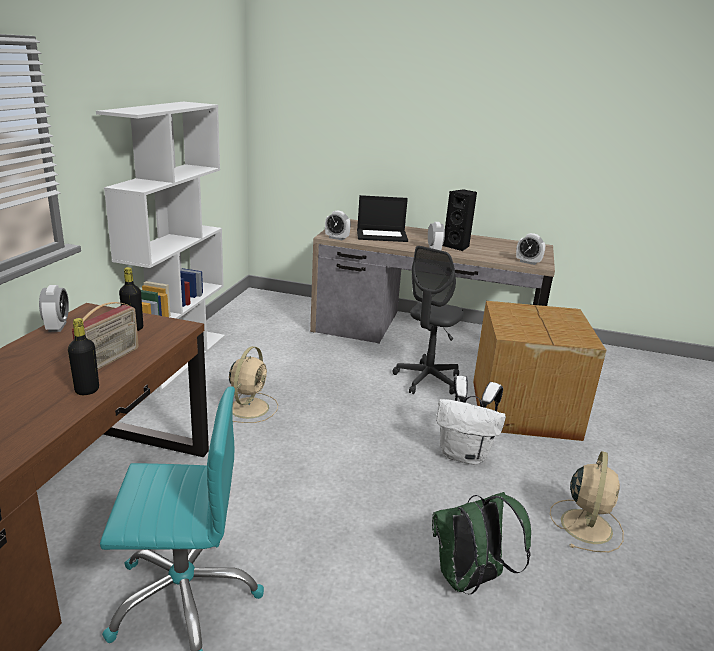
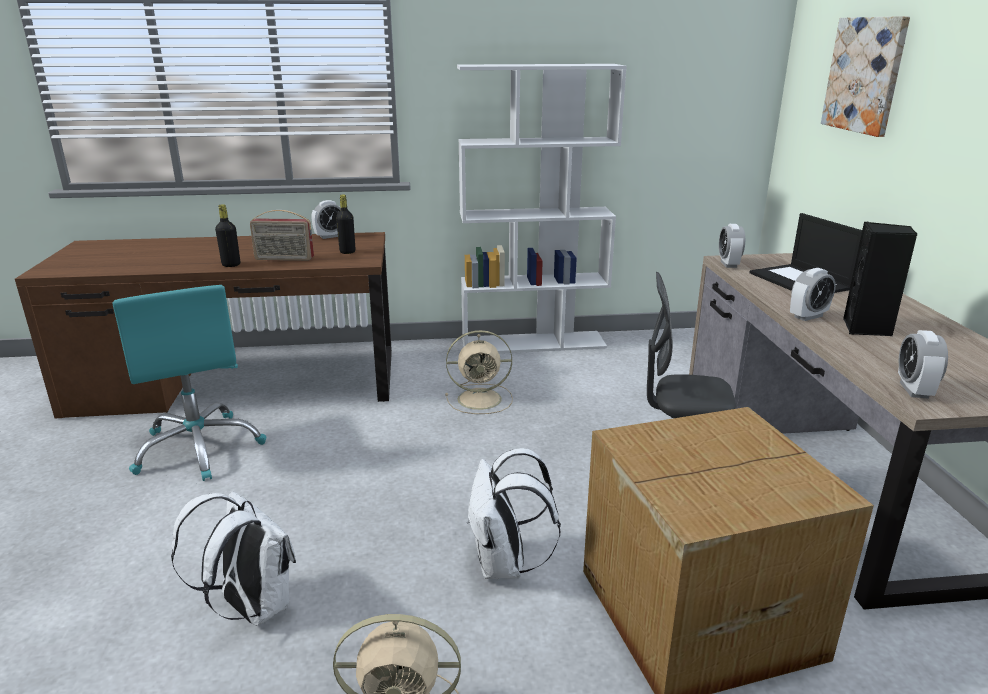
camera: 70 degrees right, 0 degrees up
(342, 105) = (865, 75): none -> picture
(469, 581) = (251, 607): green backpack -> white backpack

